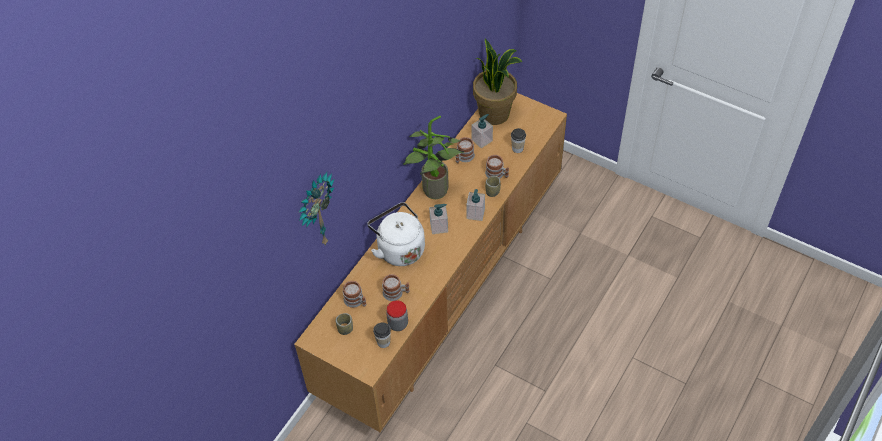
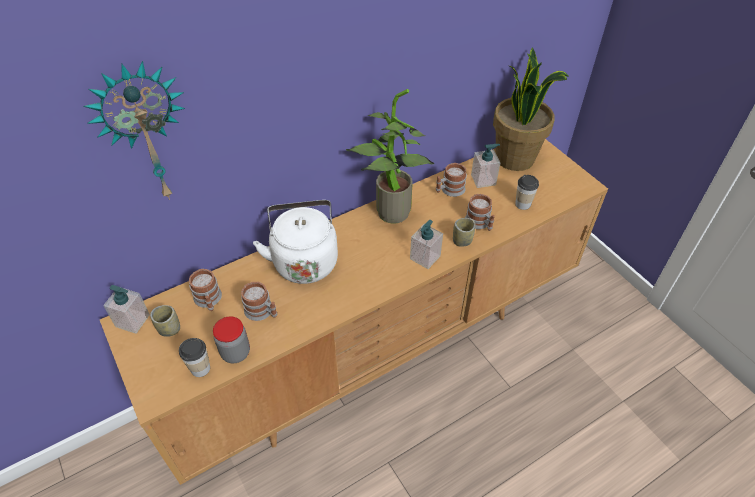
camera: 25 degrees right, 5 degrees down
(439, 227) = (370, 255): soap dispenser -> soap dispenser (133, 321)

